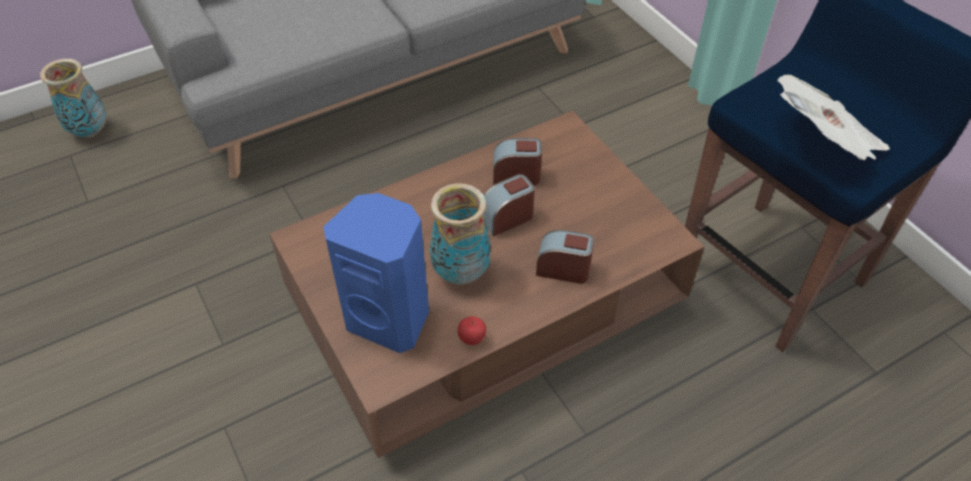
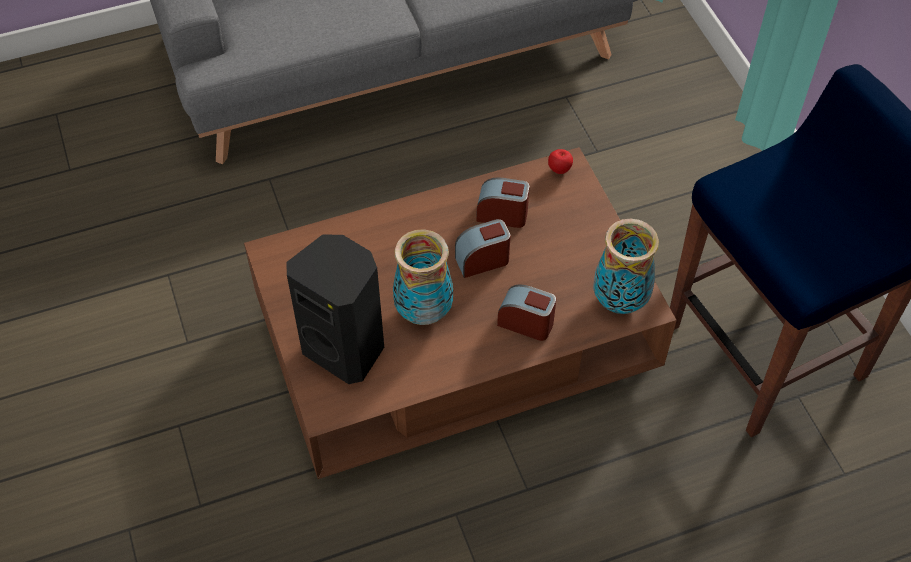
camera: 10 degrees right, 5 degrees up
(90, 131) = (79, 88): vase -> vase (620, 301)
(390, 318) = (346, 348): blue speaker -> black speaker
(472, 339) = (420, 380): apple -> apple (559, 170)
(824, 143) = (792, 242): newspaper -> none

